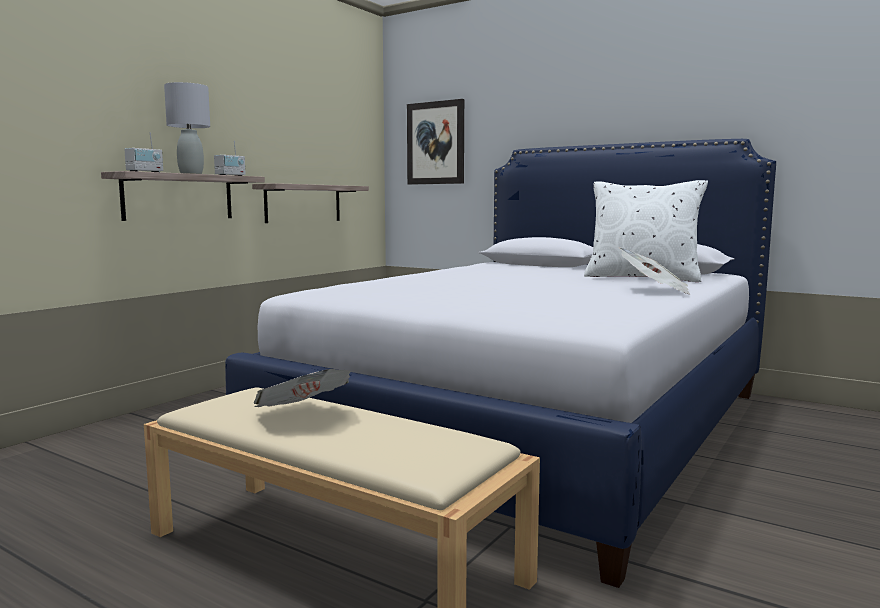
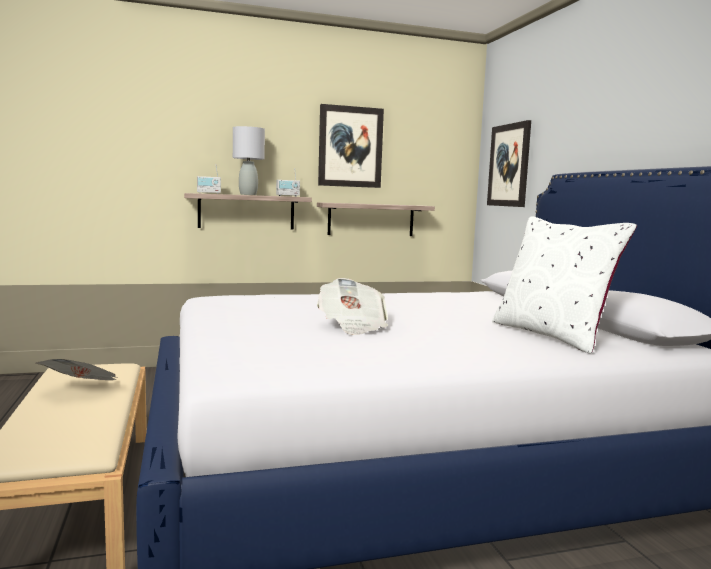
camera: 40 degrees right, 0 degrees up
(279, 117) = (350, 147): none -> picture
(655, 291) = (473, 352): newspaper -> newspaper (352, 326)

